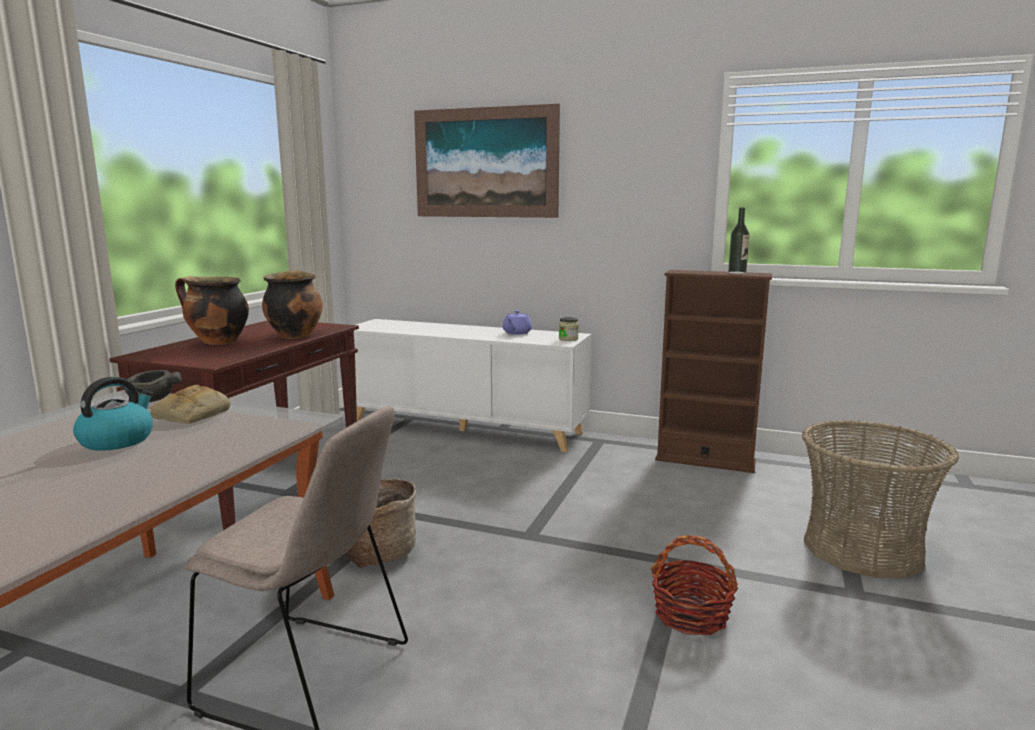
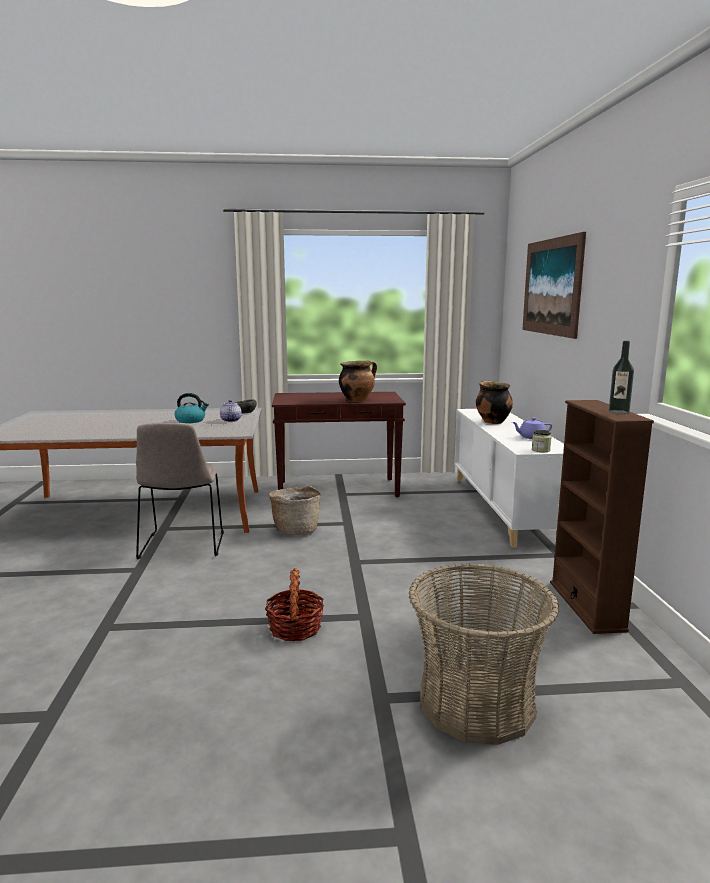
camera: 65 degrees right, 0 degrees up
(192, 415) = (230, 420): bread -> teapot
(217, 342) = (323, 396): cooking pot -> cooking pot (492, 422)

